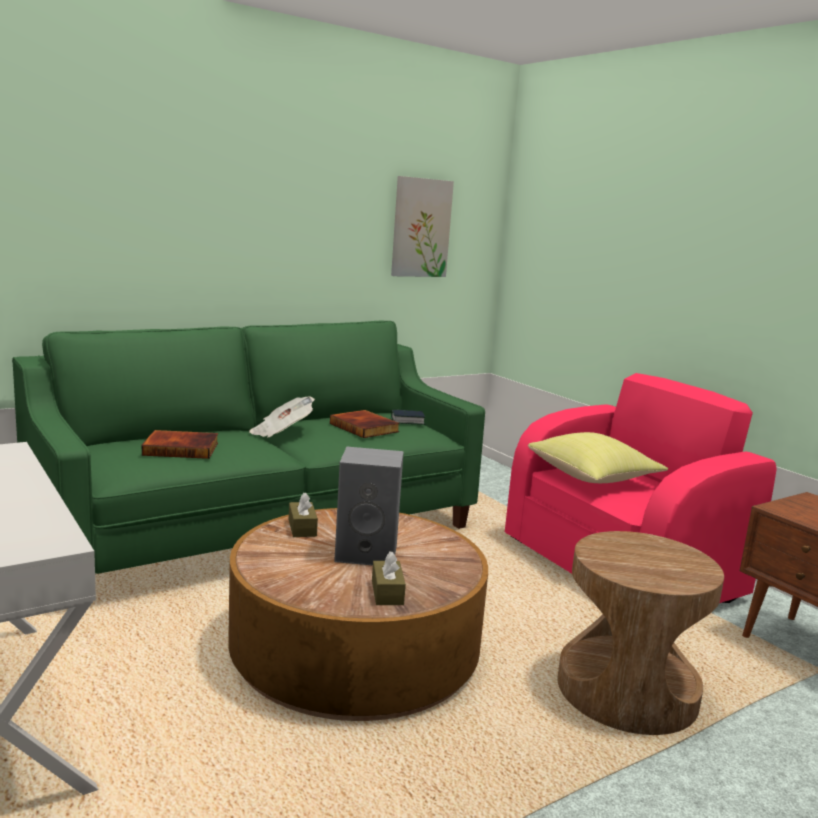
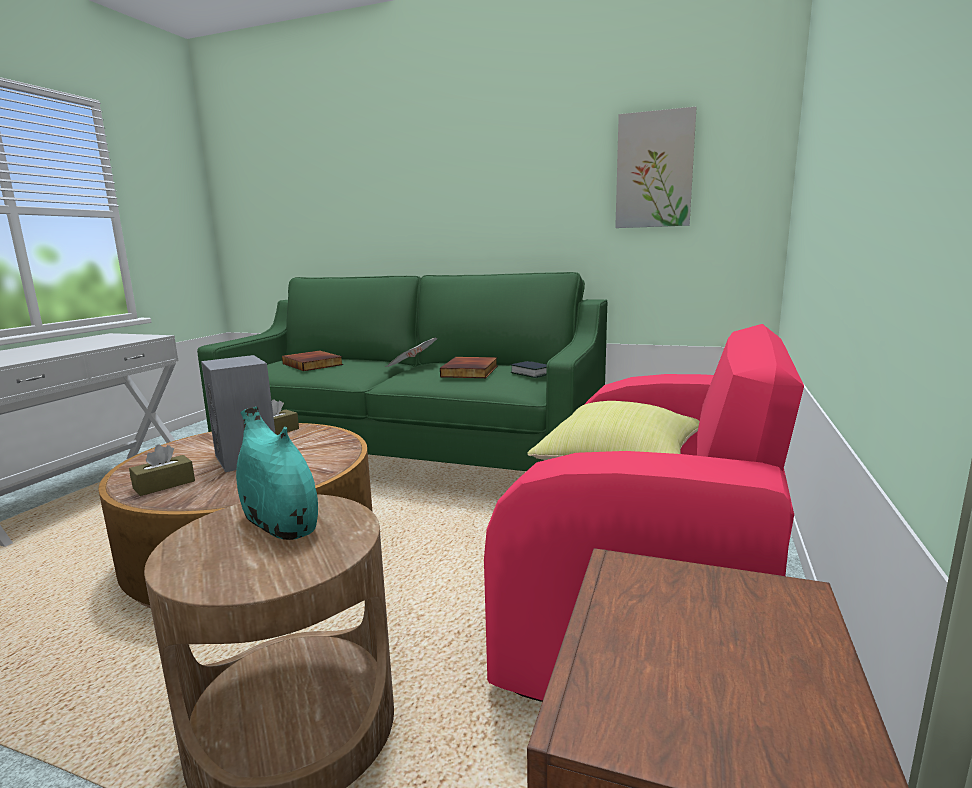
camera: 55 degrees right, 0 degrees up
(630, 553) = (280, 525): none -> turquoise vase

